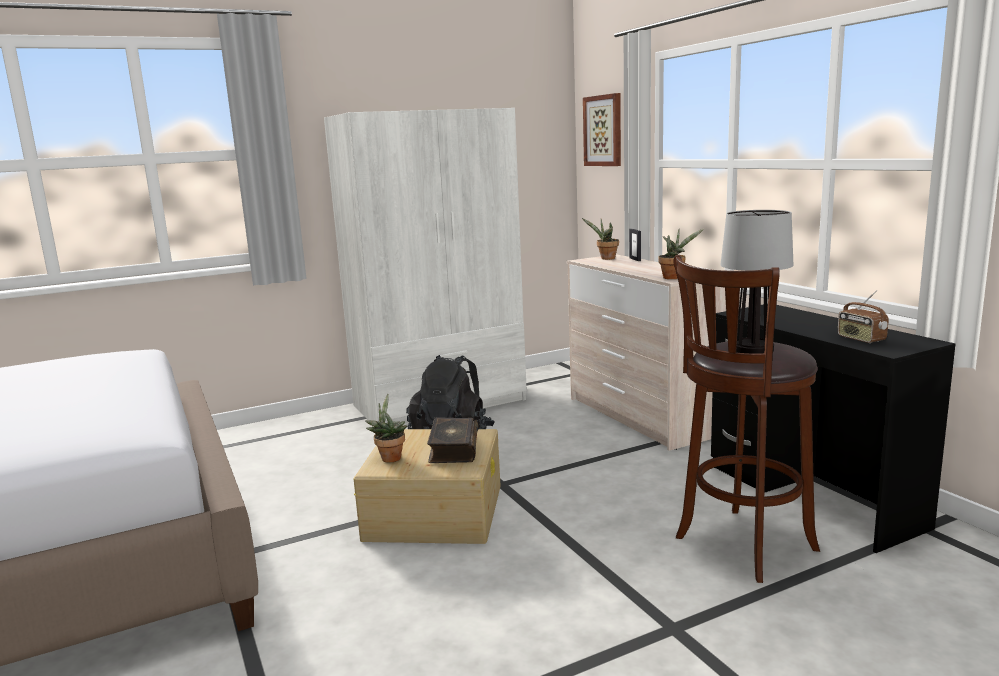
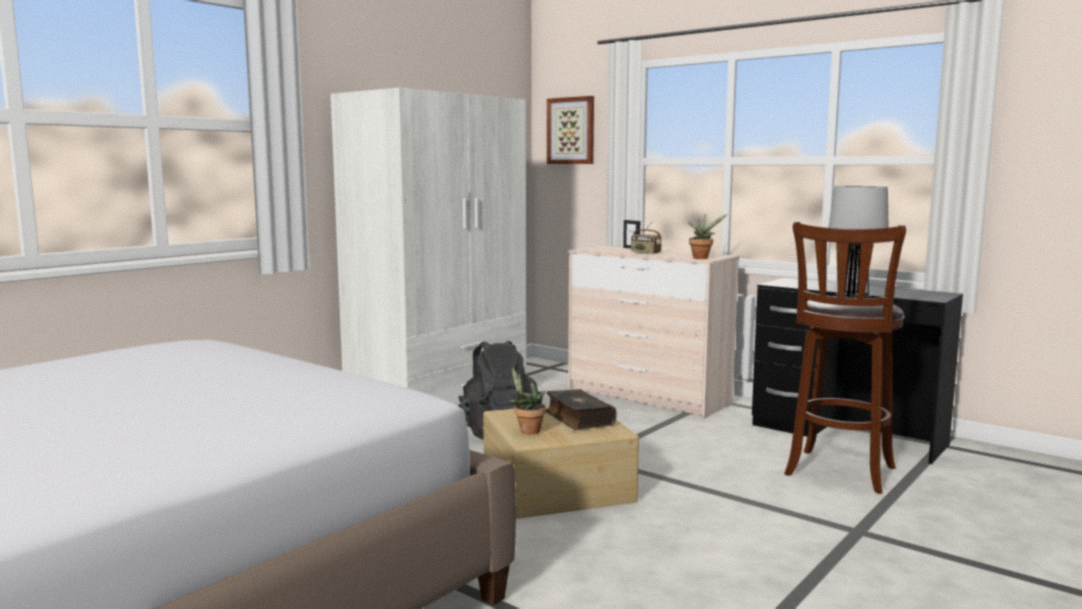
camera: 25 degrees left, 5 degrees down
(605, 258) = (602, 248): potted plant -> none
(860, 339) = (899, 294): radio -> radio (645, 253)

